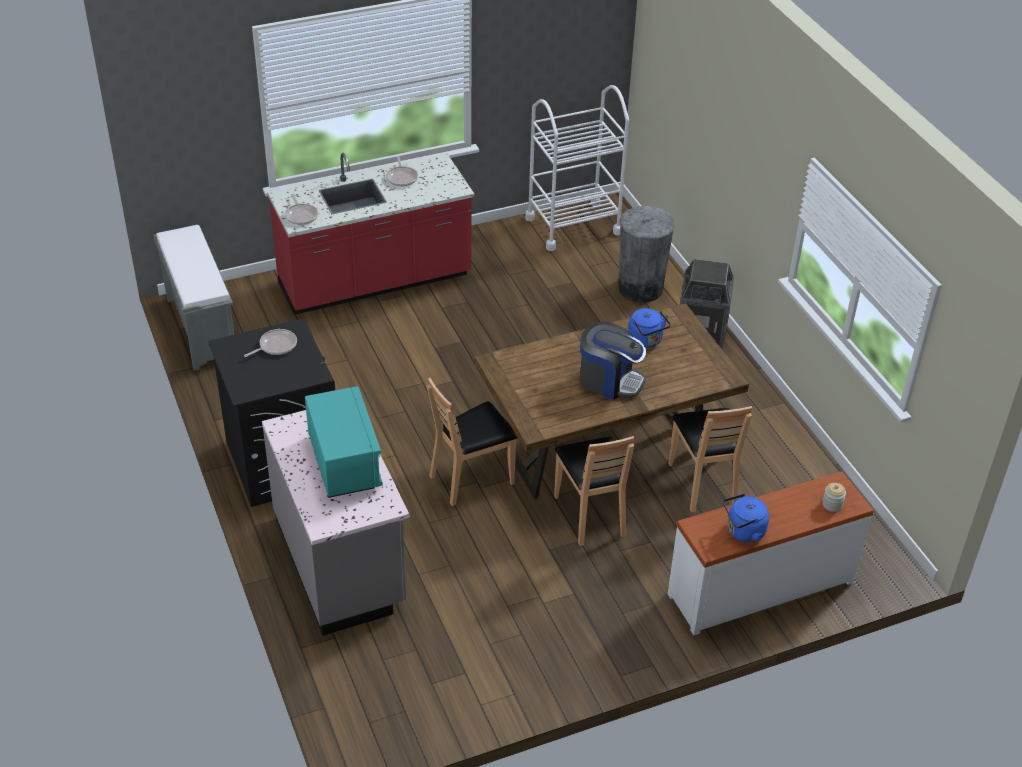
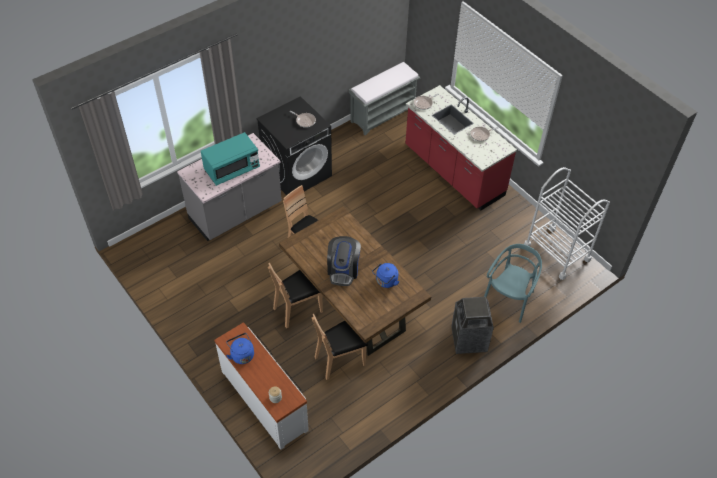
camera: 75 degrees right, 10 degrees up
(640, 288) = (509, 299): grey trash can -> turquoise chair

